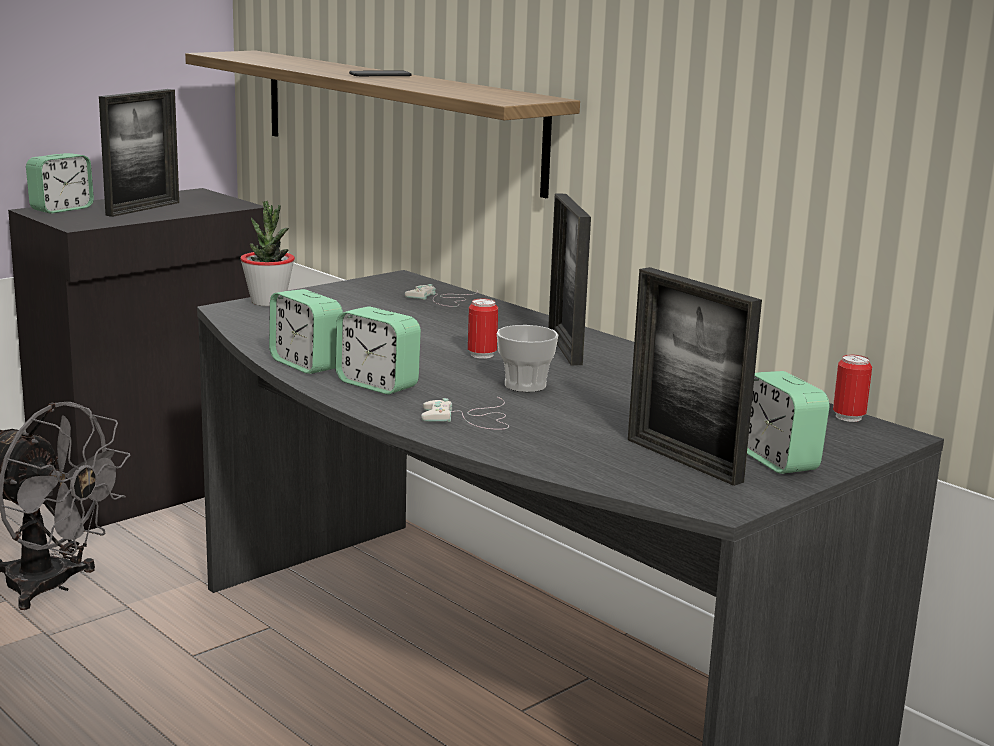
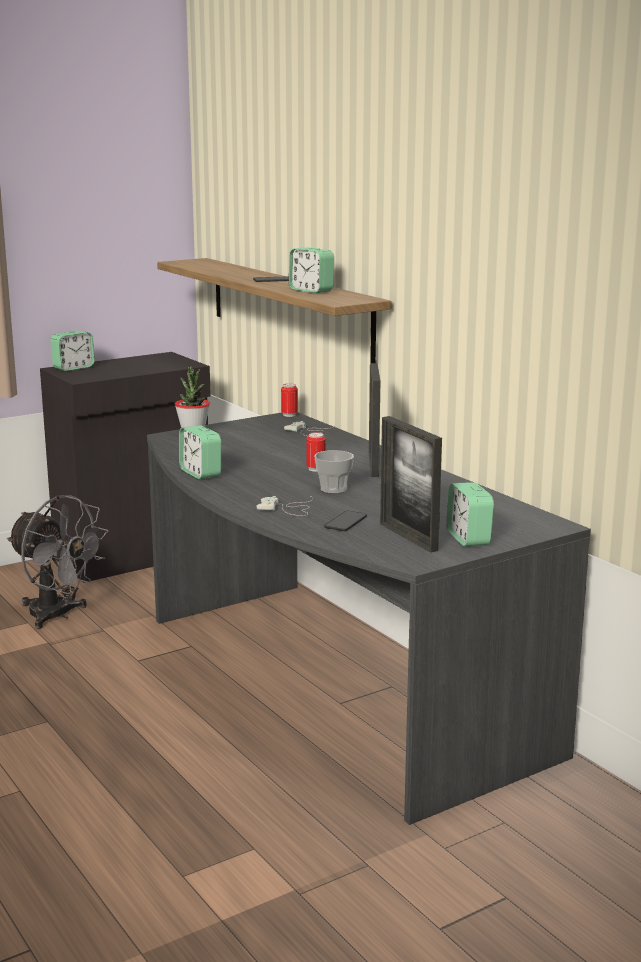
camera: 10 degrees right, 0 degrees up
(143, 209) = (126, 367): picture frame -> none
(377, 385) = (240, 487): alarm clock -> alarm clock (311, 290)
(572, 438) = (345, 522): none -> phone
(848, 417) = (535, 513): can -> can (289, 415)

